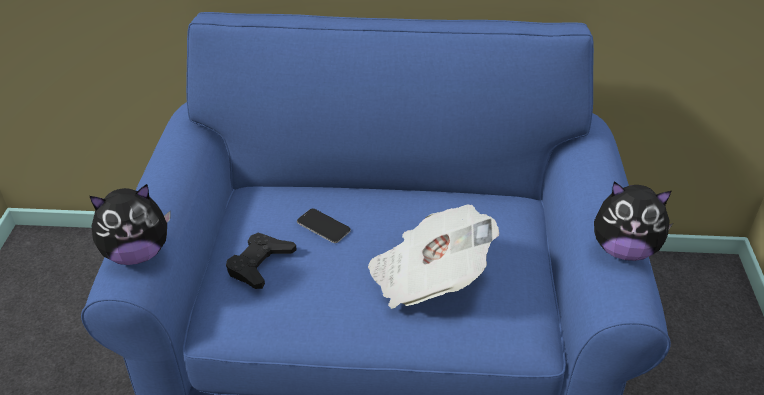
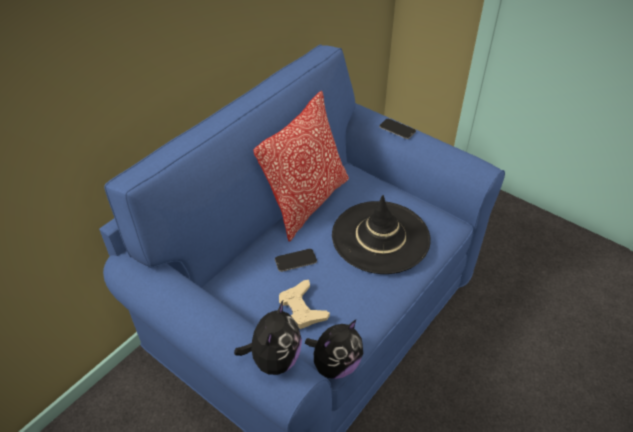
camera: 55 degrees left, 5 degrees up
(260, 264) = (302, 308): black game controller -> beige game controller
(422, 194) = (307, 202): none -> pillow
(428, 278) = (380, 237): newspaper -> black hat
(598, 187) = (397, 129): none -> phone
(624, 249) = (449, 149): plush toy -> plush toy (335, 364)

